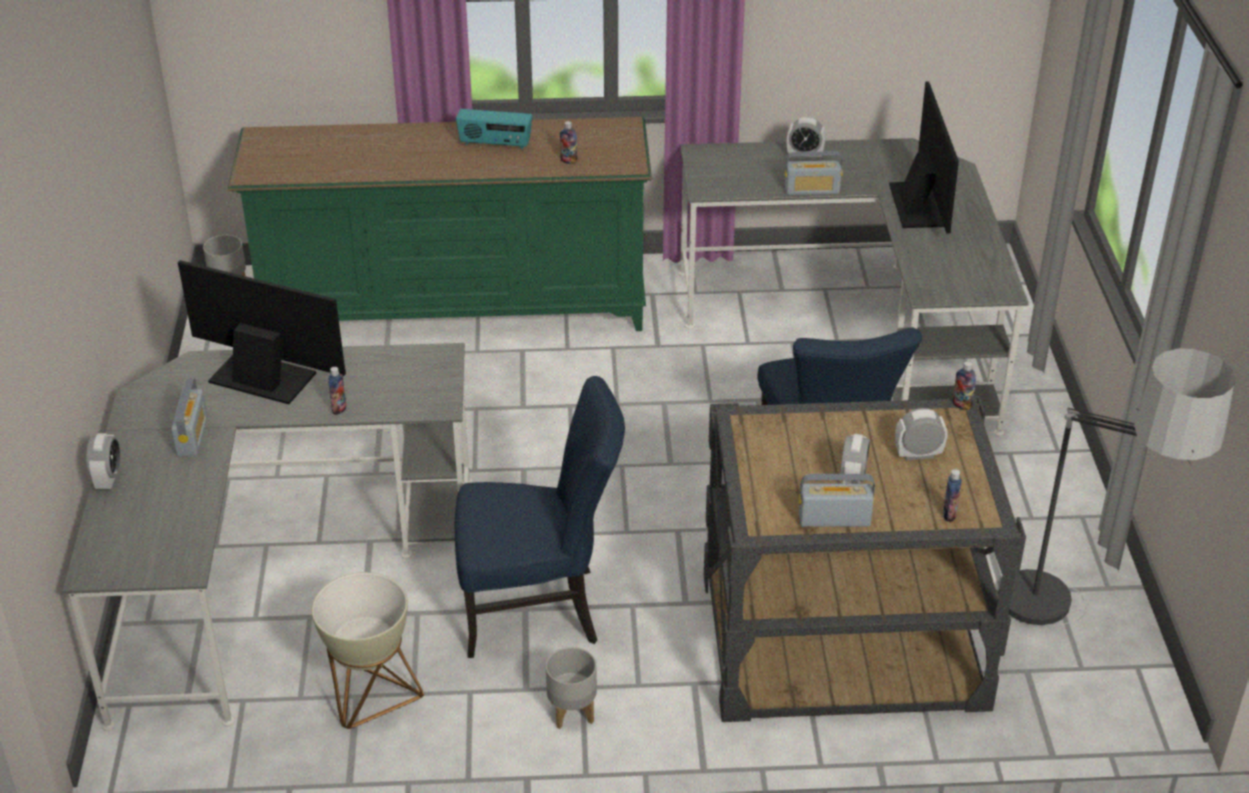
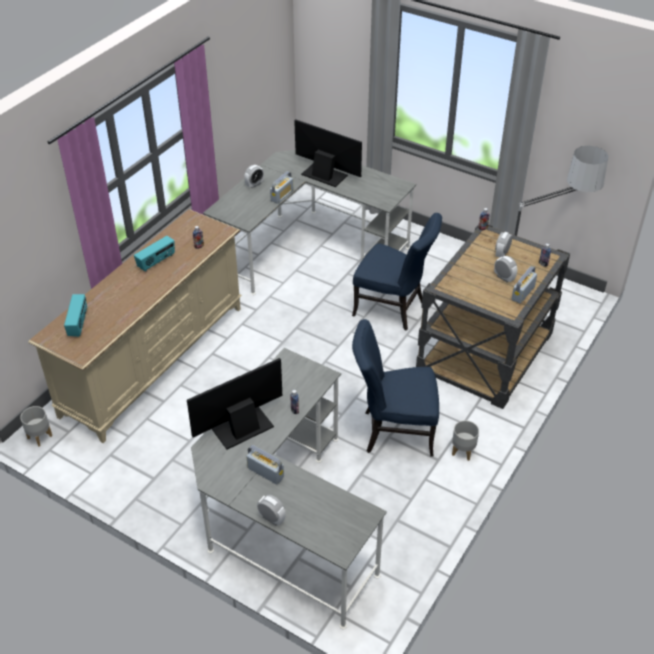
camera: 55 degrees left, 5 degrees up
(307, 146) = (78, 324): none -> radio
(371, 698) = (402, 515): planter -> none
(455, 309) = (155, 361): green cabinet -> beige cabinet
(540, 609) = (393, 431): blue chair -> blue chair turned 120 degrees counterclockwise

